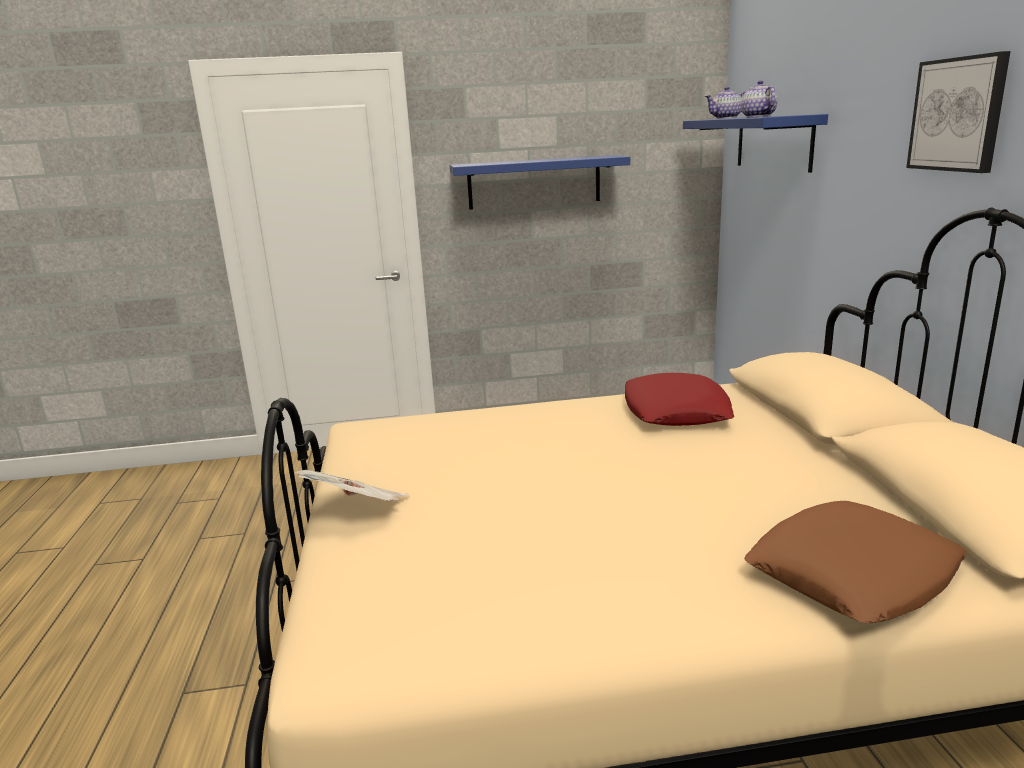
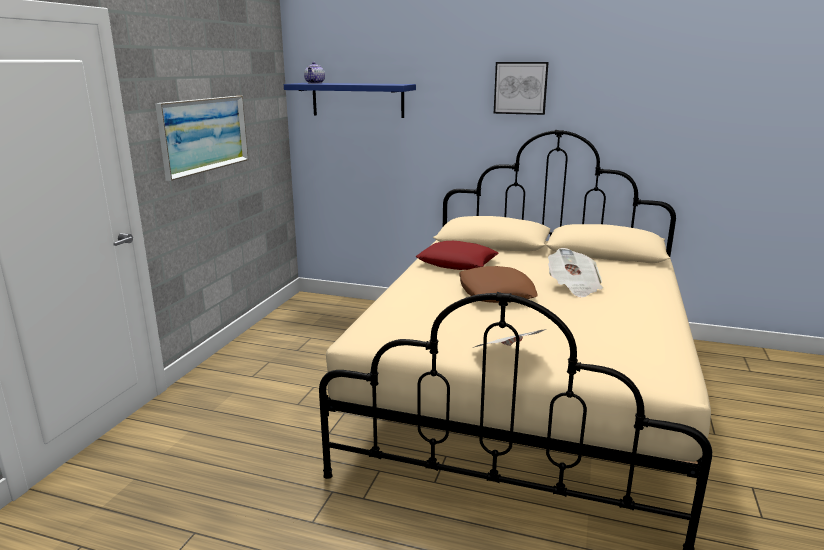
camera: 65 degrees left, 0 degrees up
(534, 182) = (204, 134): blue shelf -> picture
(693, 510) = (573, 287): none -> newspaper
(757, 117) = (375, 84): teapot -> none
(852, 573) = (642, 279): brown pillow -> brown pillow (495, 292)

